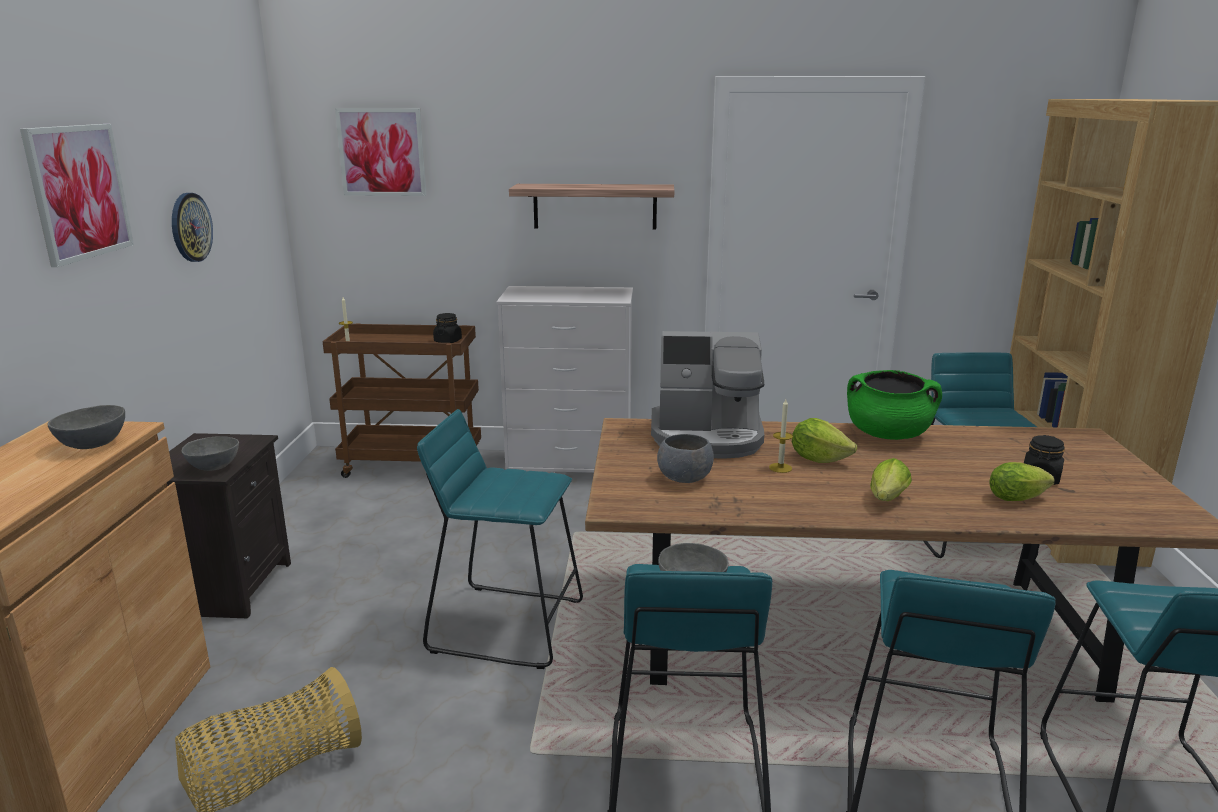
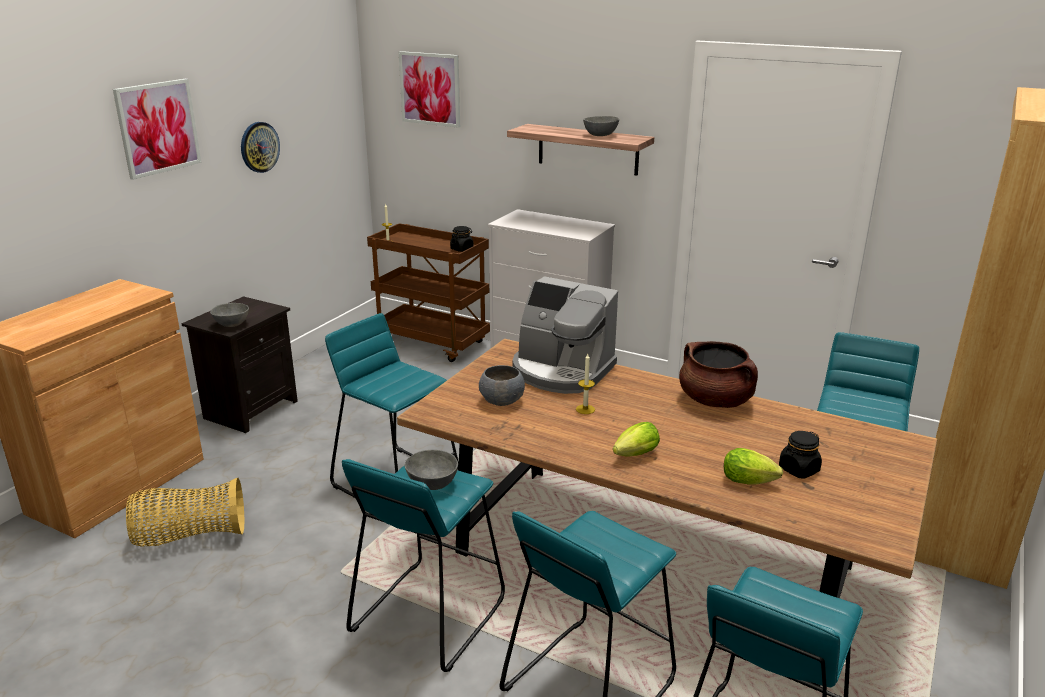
camera: 25 degrees right, 5 degrees up
(94, 445) = (123, 301): grey bowl -> grey bowl (601, 135)
(818, 459) = (626, 409): lettuce -> none
(888, 435) = (715, 400): green cooking pot -> brown cooking pot

